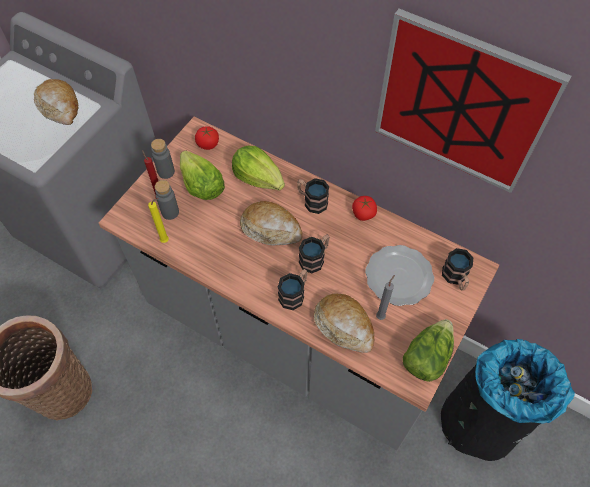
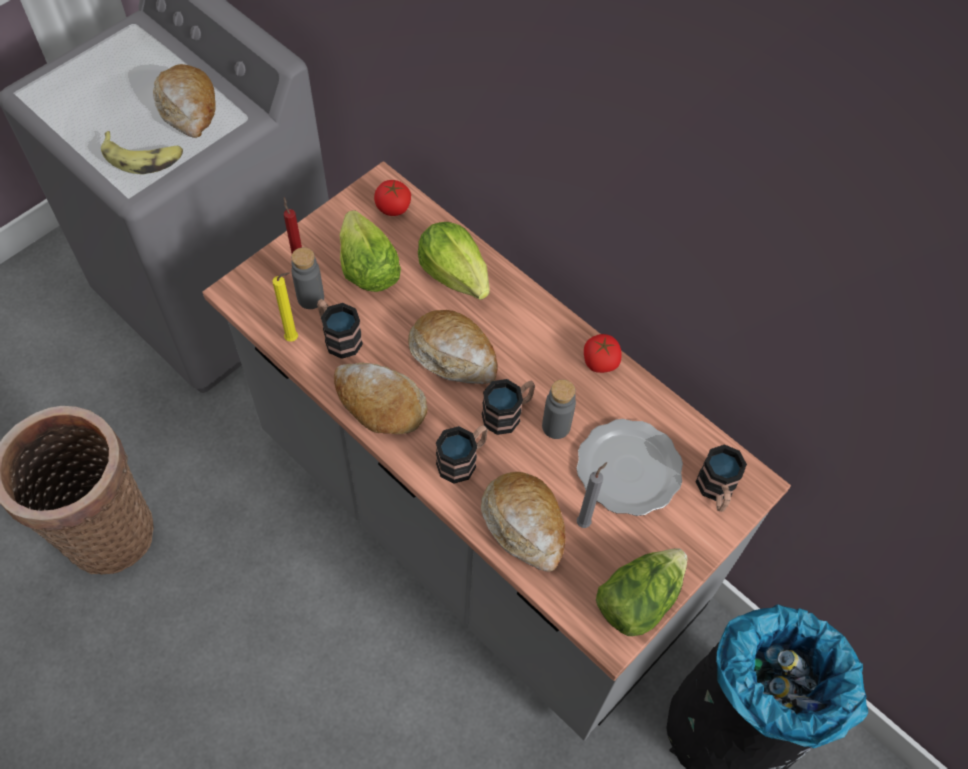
camera: 10 degrees right, 0 degrees up
(38, 144) = (143, 157): none -> banana
(166, 172) = (320, 236): grey bottle -> grey bottle (556, 426)
(232, 270) = (379, 403): none -> bread
(311, 201) = (526, 326): mug -> mug (338, 337)
(461, 104) = (757, 225): picture -> none

